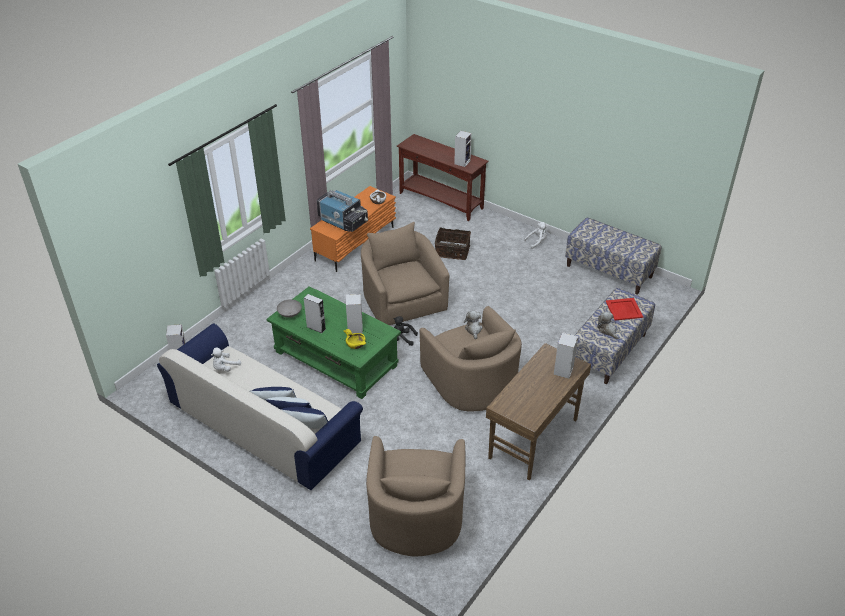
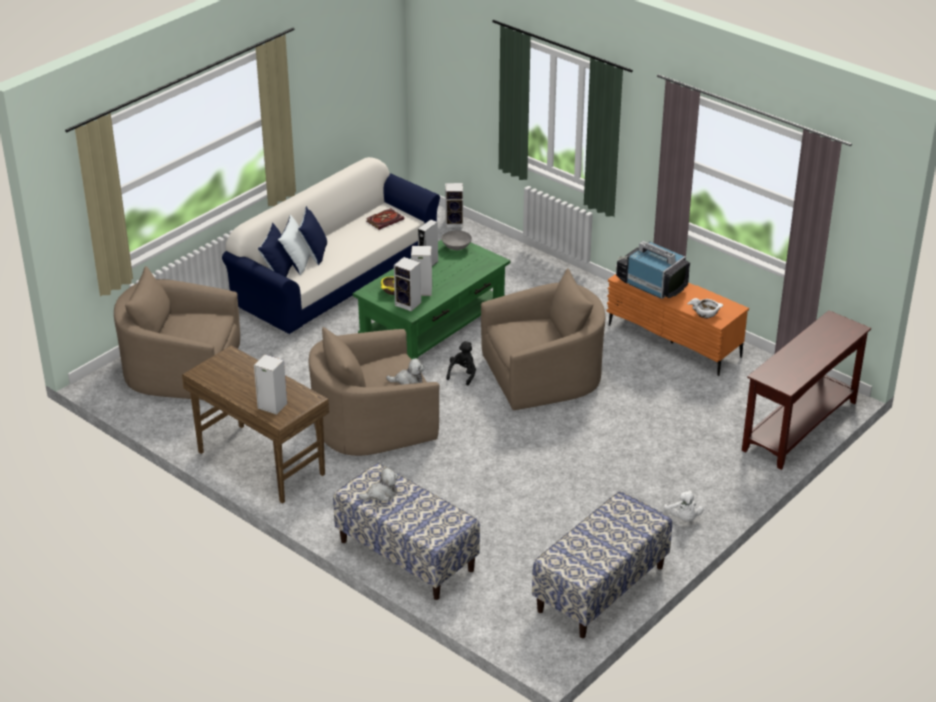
camera: 95 degrees right, 5 degrees down
(225, 368) = (385, 220): white plush toy -> book
(343, 222) = (651, 284): television -> television turned 90 degrees clockwise
(452, 252) = (655, 428): basket -> none
(462, 162) = (782, 369): speaker -> speaker (409, 304)
(623, 309) = (424, 517): red tray -> none

